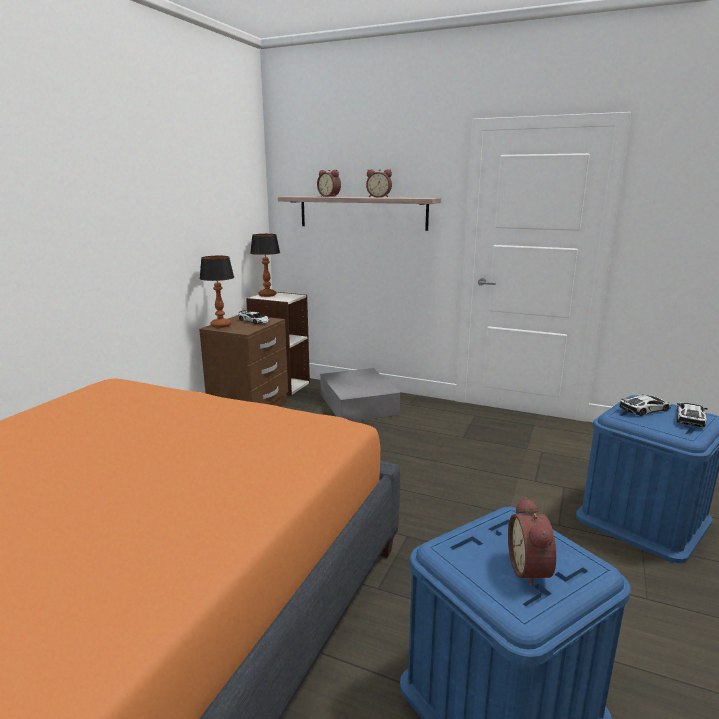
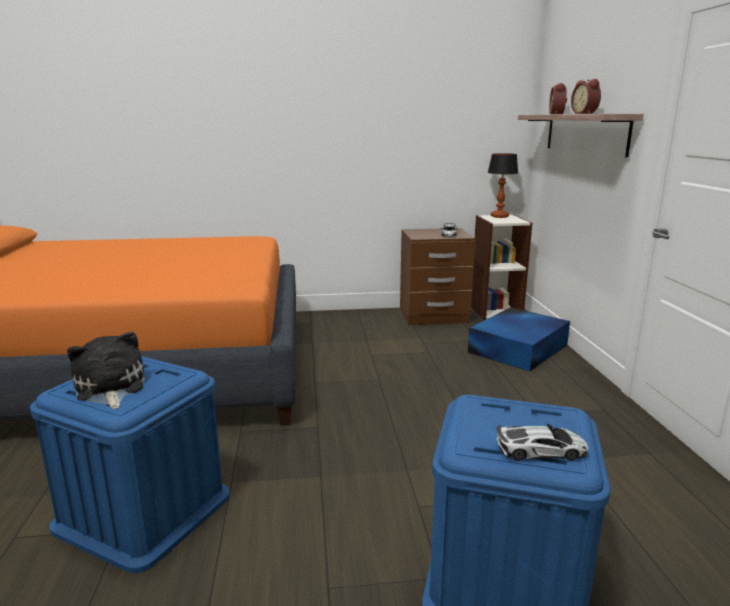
camera: 60 degrees right, 0 degrees up
(220, 325) = (419, 230): table lamp -> none
(358, 403) = (519, 348): grey storage box -> blue storage box
(532, 570) = (109, 388): alarm clock -> plush toy
(645, 409) = (526, 417): toy car -> none

